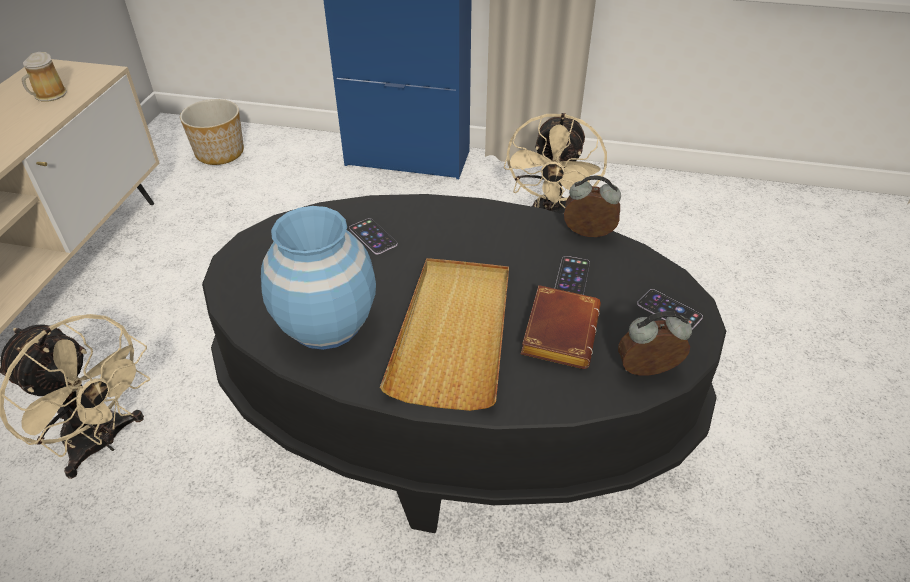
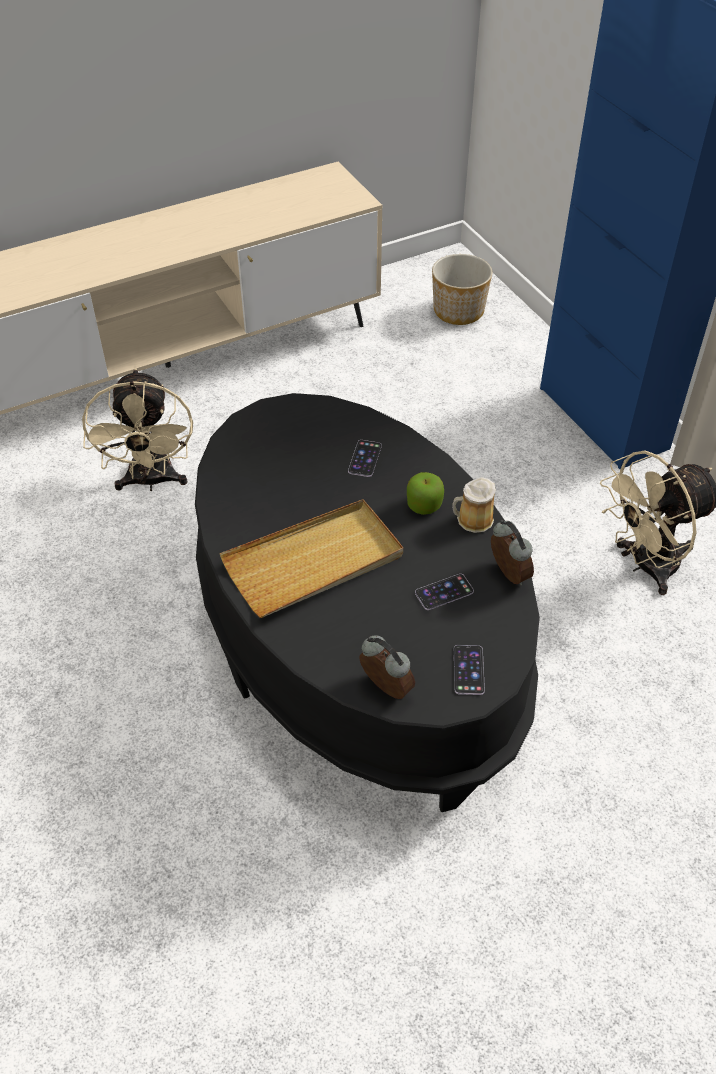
camera: 50 degrees right, 5 degrees up
(48, 95) = (305, 203): mug -> mug (472, 520)
(326, 324) = (256, 495): blue vase -> none
(466, 234) = (424, 505): none -> apple
(557, 331) = (375, 615): brown book -> none

